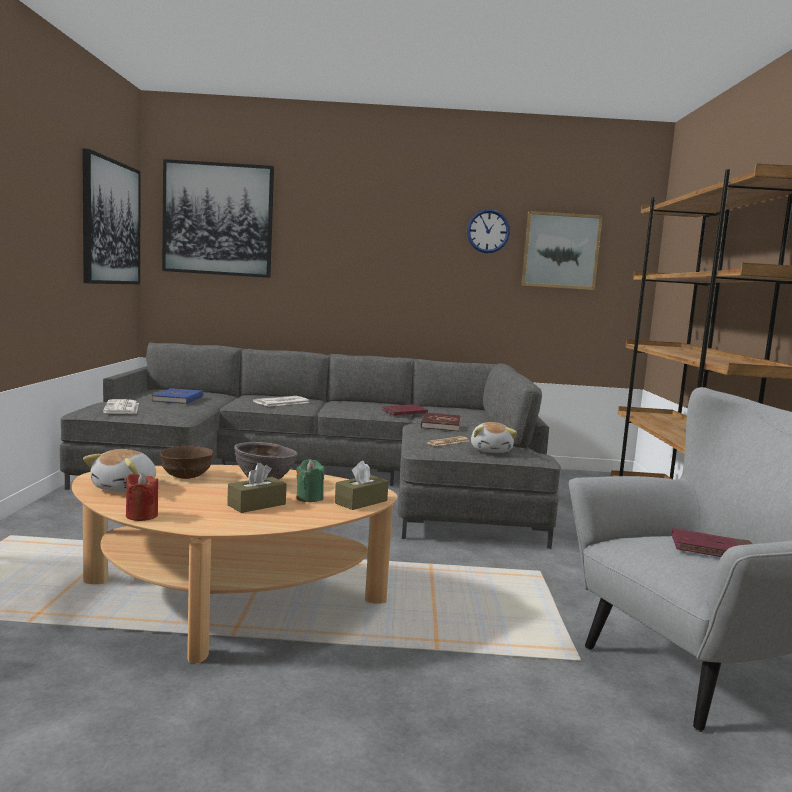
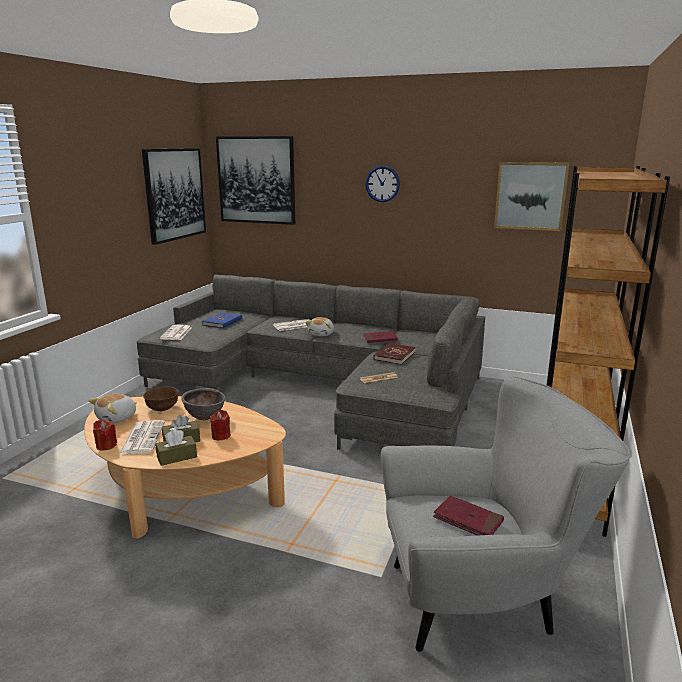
camera: 20 degrees right, 10 degrees up
(192, 505) = (142, 438): none -> newspaper
(309, 498) = (221, 436): green candle -> red candle
(361, 502) = (252, 442): brown tissue box -> brown tissue box (177, 457)
(488, 231) = (464, 181): wall clock -> wall clock (382, 184)
(491, 450) = (405, 389): plush toy -> plush toy (321, 334)

